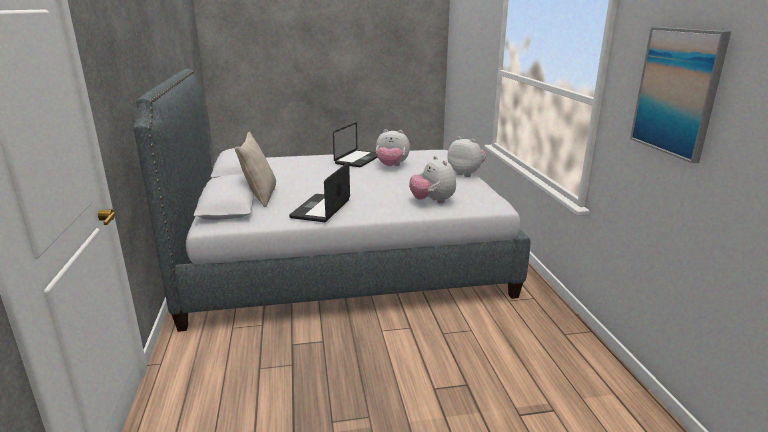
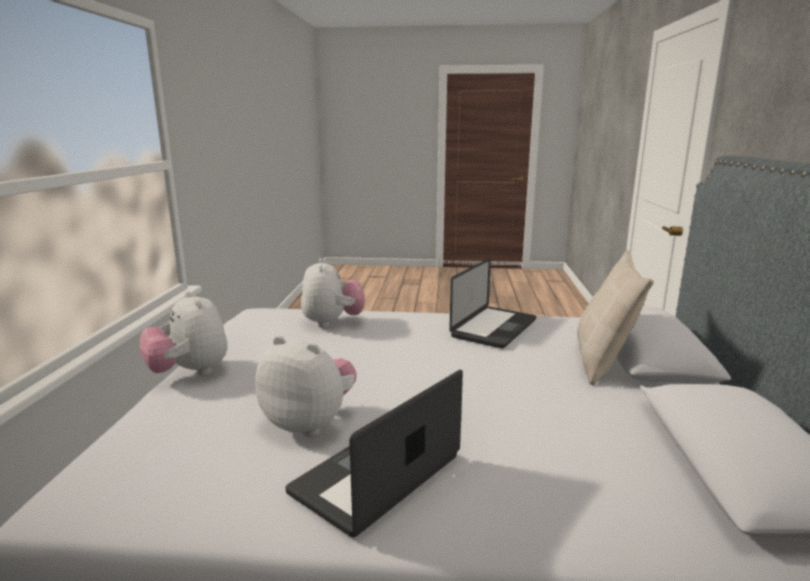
camera: 165 degrees left, 5 degrees down
(677, 92) = (217, 130): picture -> none

